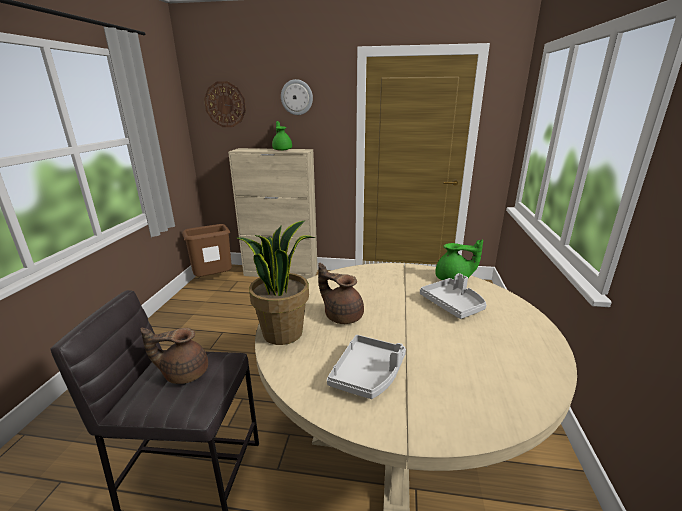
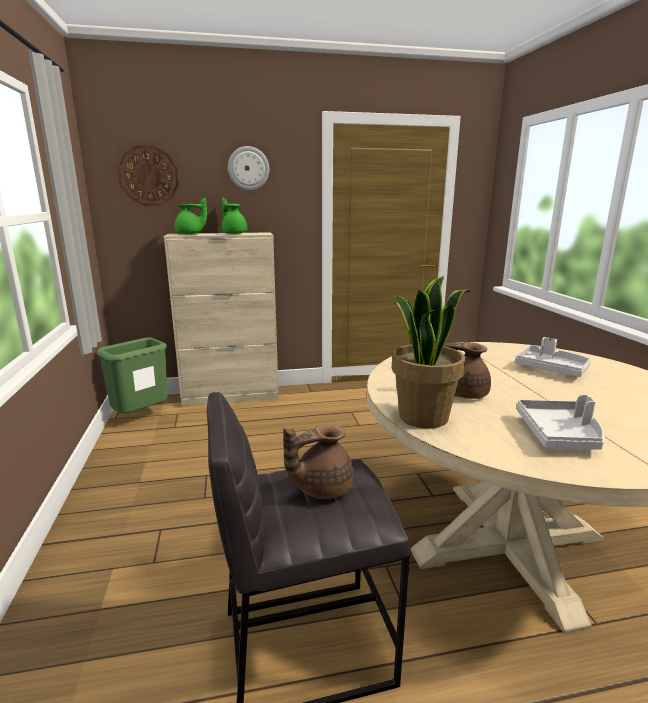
camera: 20 degrees left, 5 degrees down
(214, 279) = (141, 416): brown trash can -> green trash can
(453, 279) = (522, 350): green teapot -> green teapot (190, 234)

